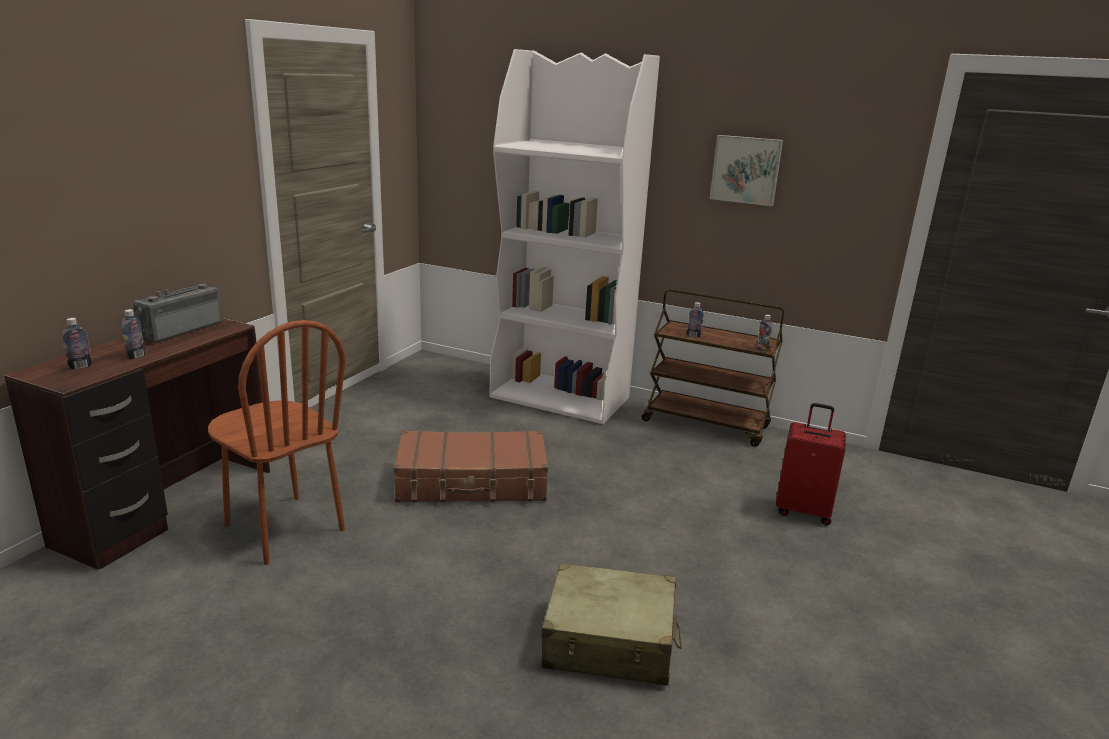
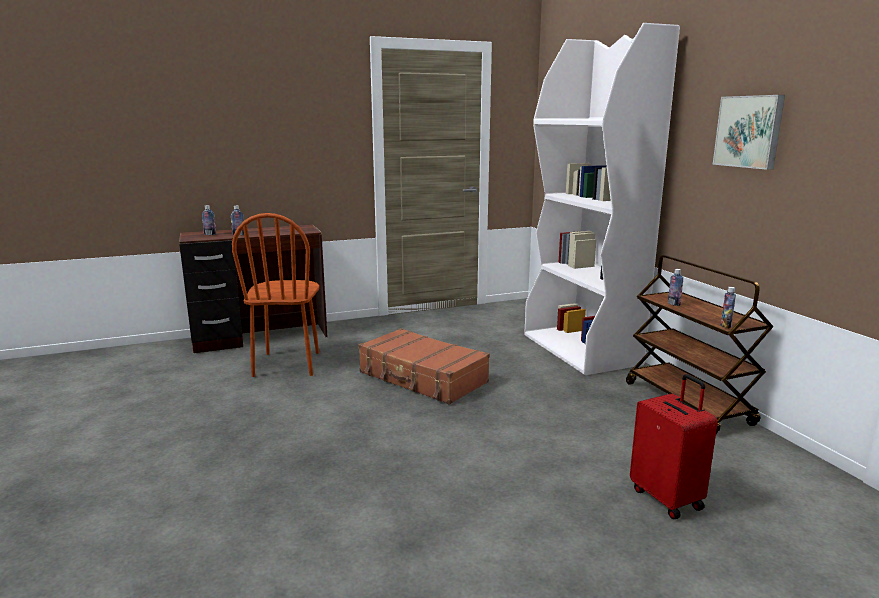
camera: 45 degrees right, 5 degrees down
(179, 330) = (283, 229): radio -> none
(610, 642) = (339, 497): beige suitcase -> none

